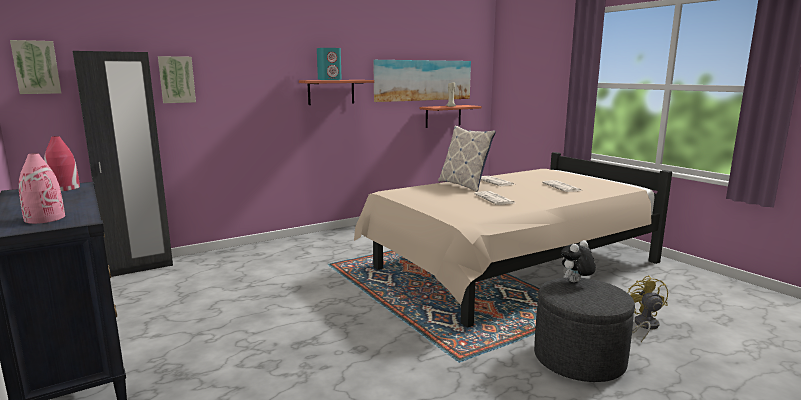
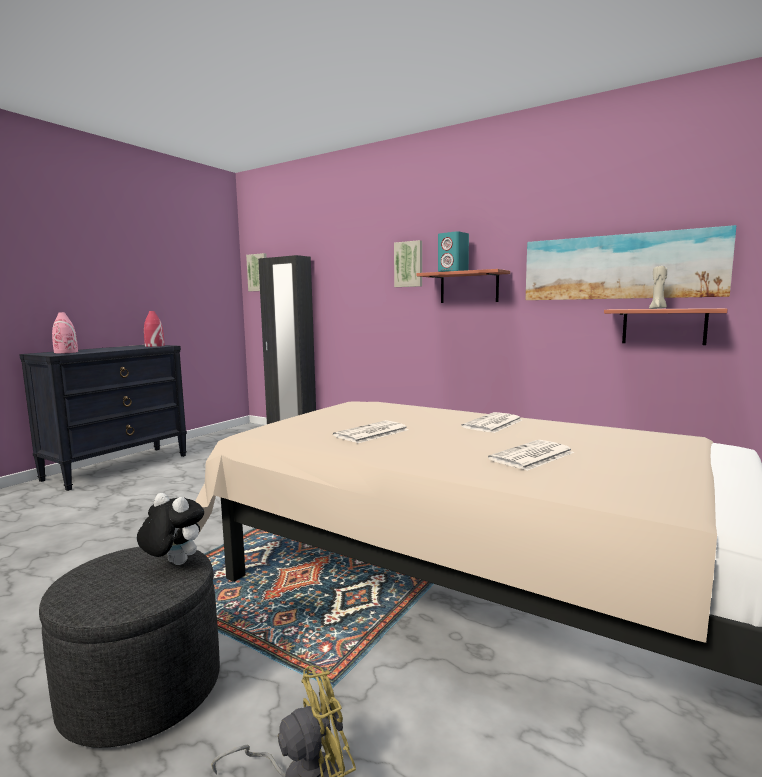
camera: 65 degrees right, 5 degrees down
(176, 79) = (330, 278): picture -> picture (409, 264)
(464, 185) = (442, 416): pillow -> none

